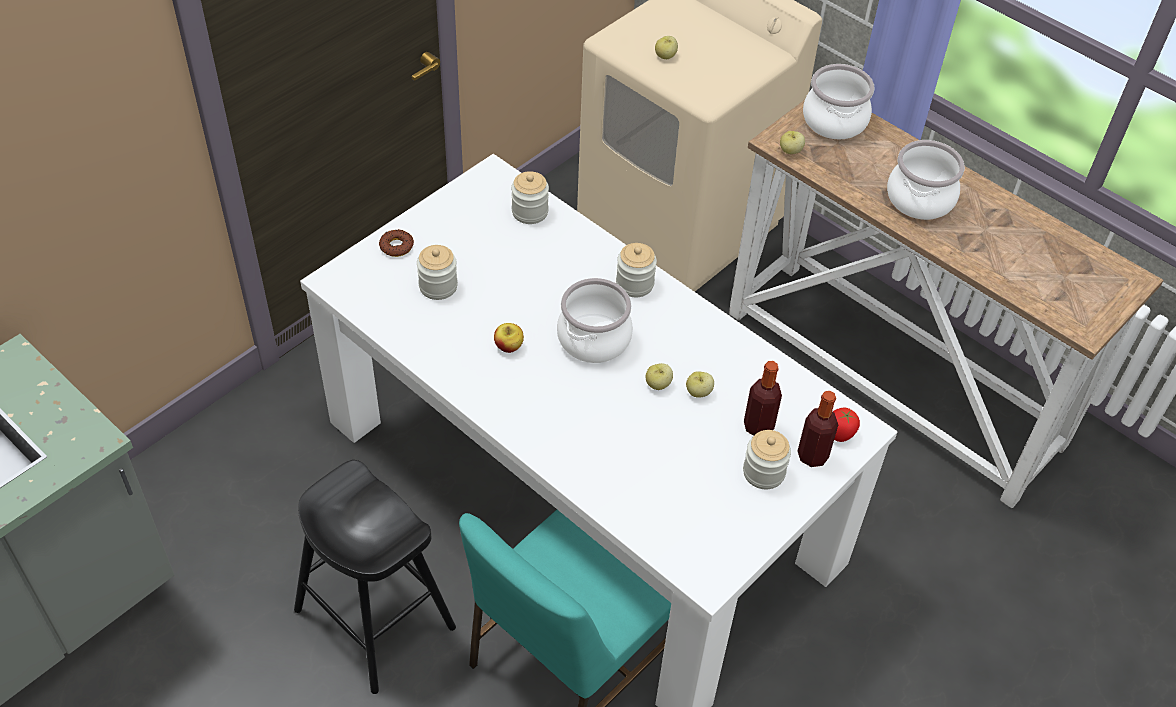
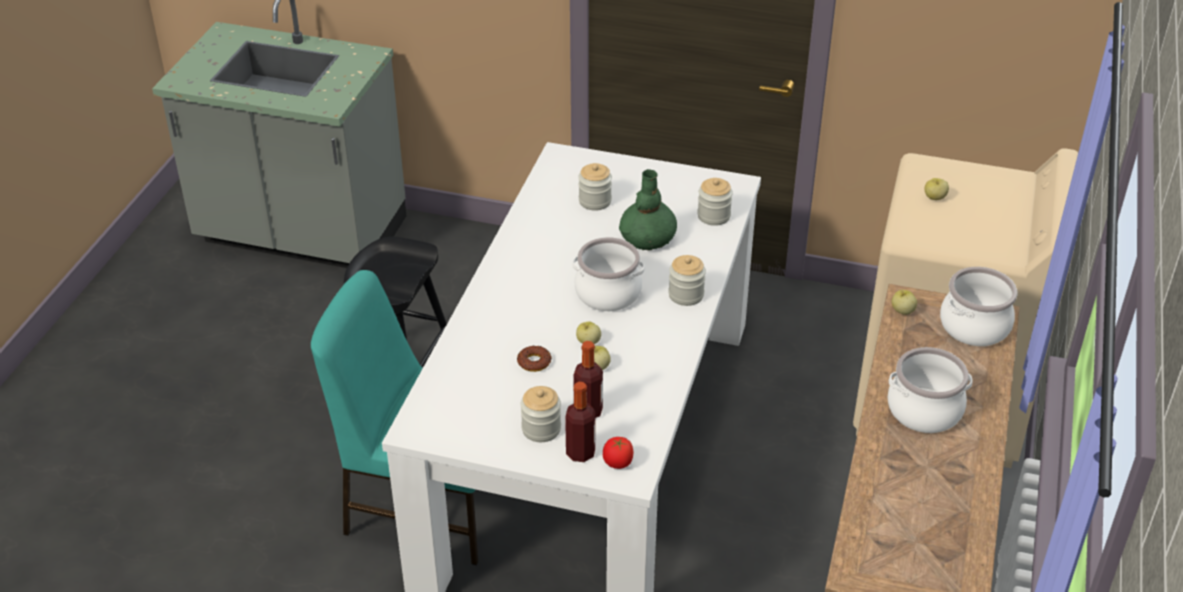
camera: 65 degrees right, 10 degrees down
(396, 246) = (617, 168): donut -> donut (534, 362)
(508, 346) = (564, 254): apple -> none
(528, 273) = (648, 238): none -> green vase

